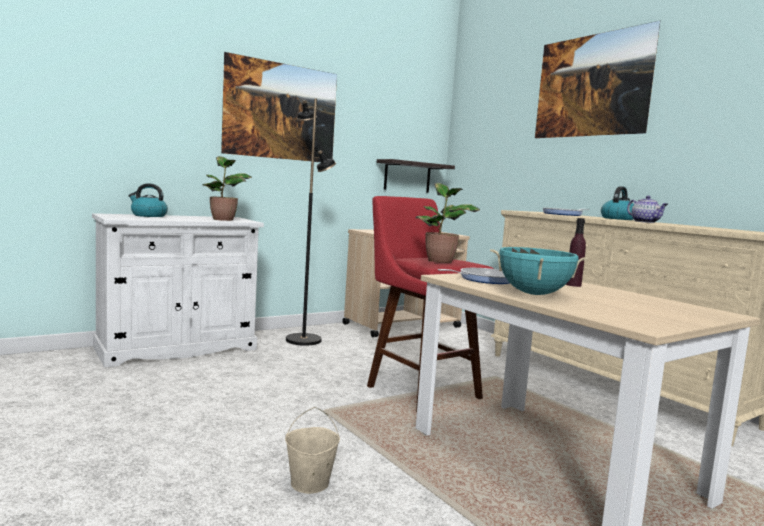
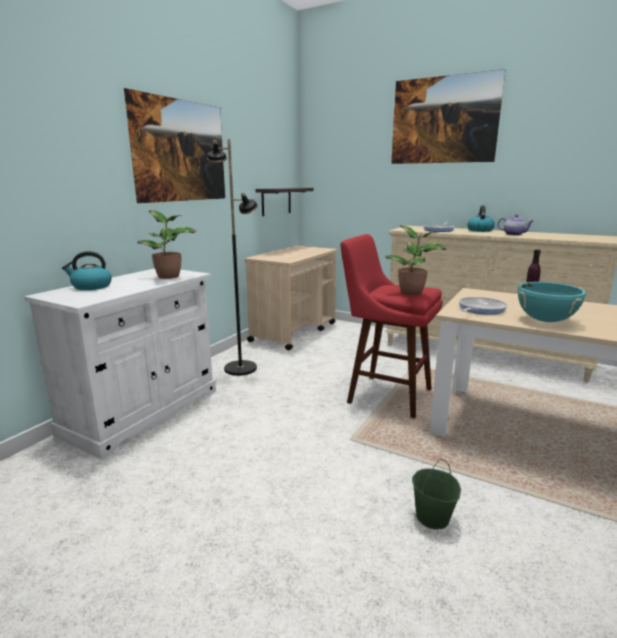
camera: 25 degrees left, 10 degrees up
(310, 483) = (433, 517): beige bucket -> green bucket

